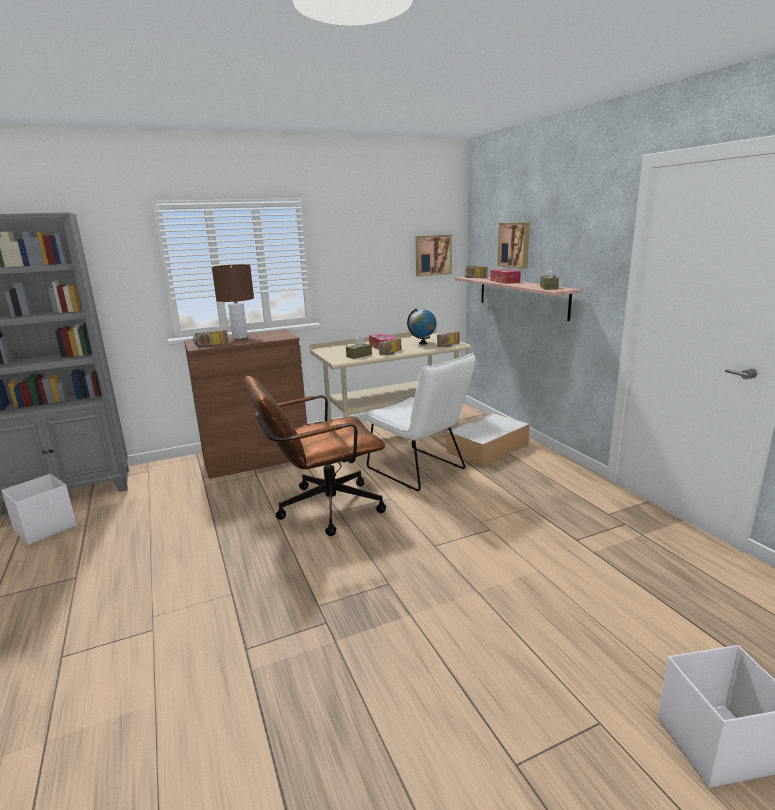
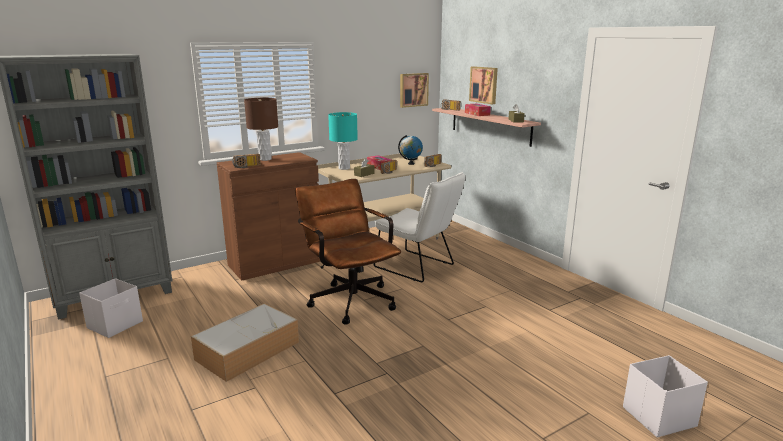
camera: 10 degrees left, 0 degrees up
(321, 509) = (349, 298): brown office chair -> brown office chair turned 90 degrees clockwise
(340, 348) = (344, 168): none -> turquoise table lamp
(488, 448) = (466, 248): storage box -> storage box (249, 350)

